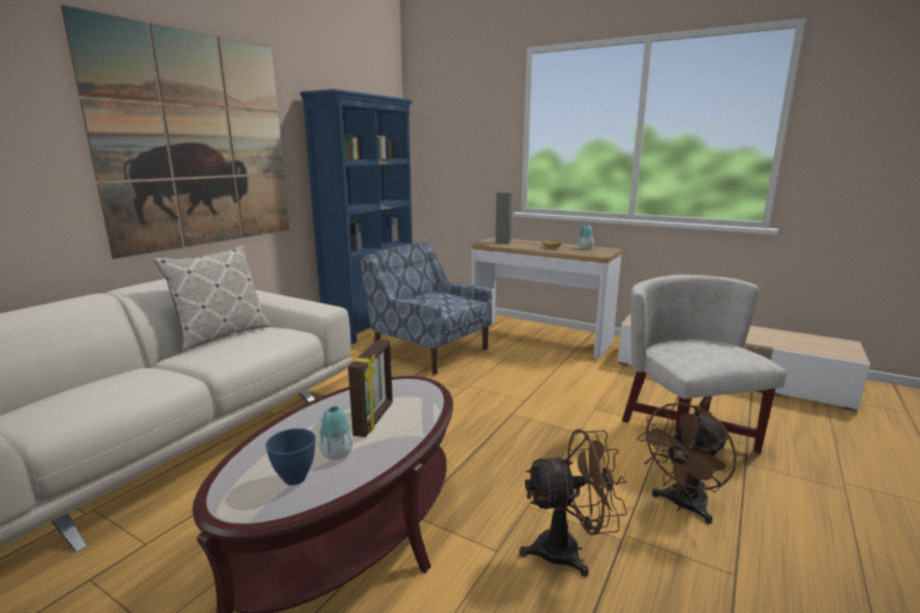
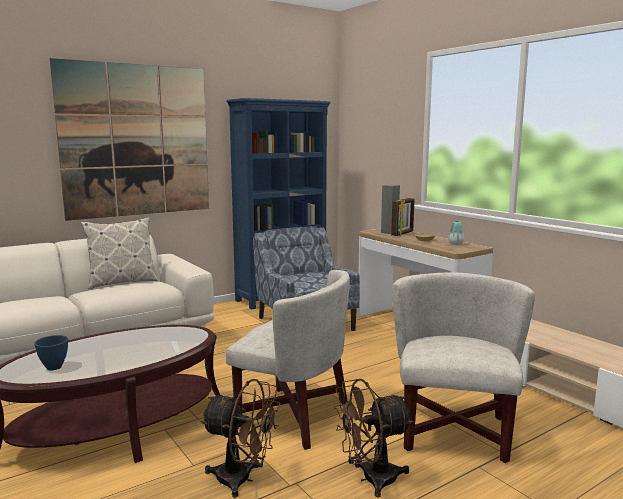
camera: 25 degrees right, 5 degrees down
(337, 454) = (91, 360): vase -> none
(375, 419) = (139, 347): picture frame -> picture frame (403, 234)
(534, 457) = (294, 416): none -> white armchair

